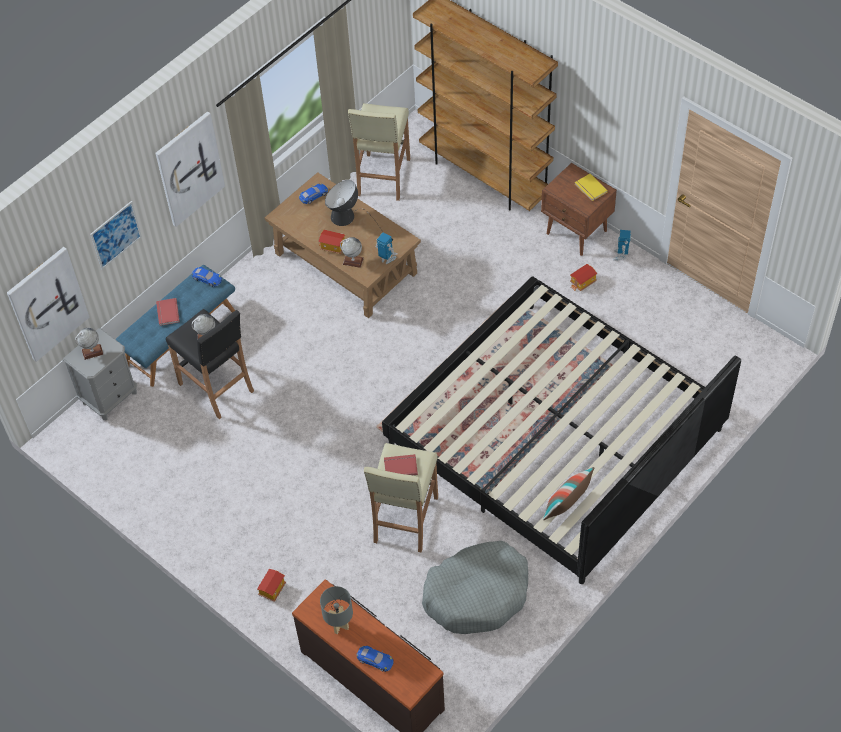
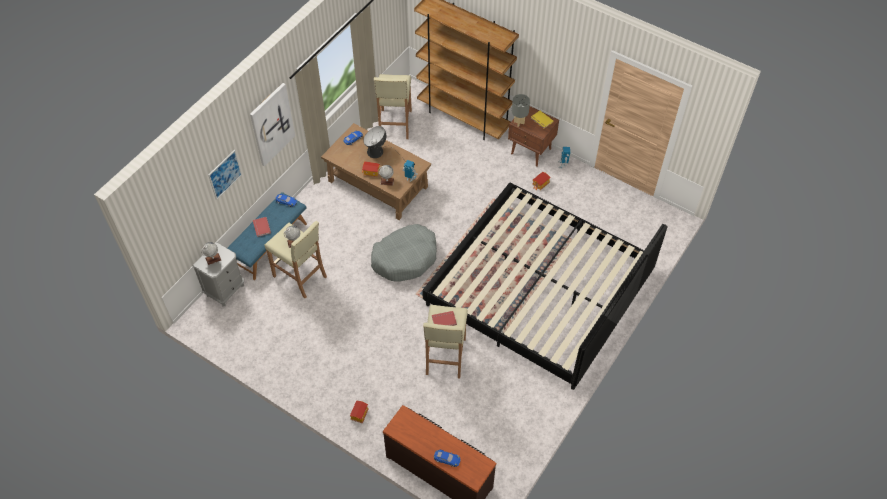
camera: 10 degrees left, 0 degrees up
(47, 303) = (181, 227): picture -> none
(217, 388) = (300, 277): black stool -> beige stool
(339, 625) = (418, 436): grey table lamp -> grey table lamp (519, 122)
(477, 594) = (503, 403): grey dog bed -> grey dog bed (405, 258)
(567, 506) = (559, 337): pillow -> none

